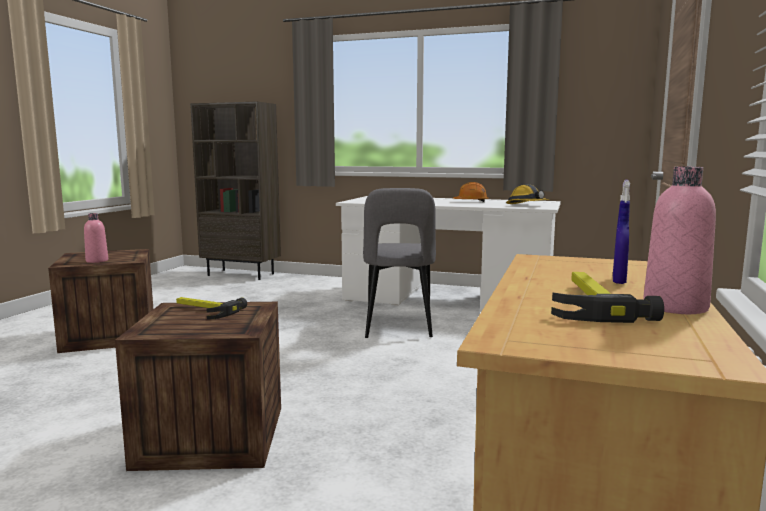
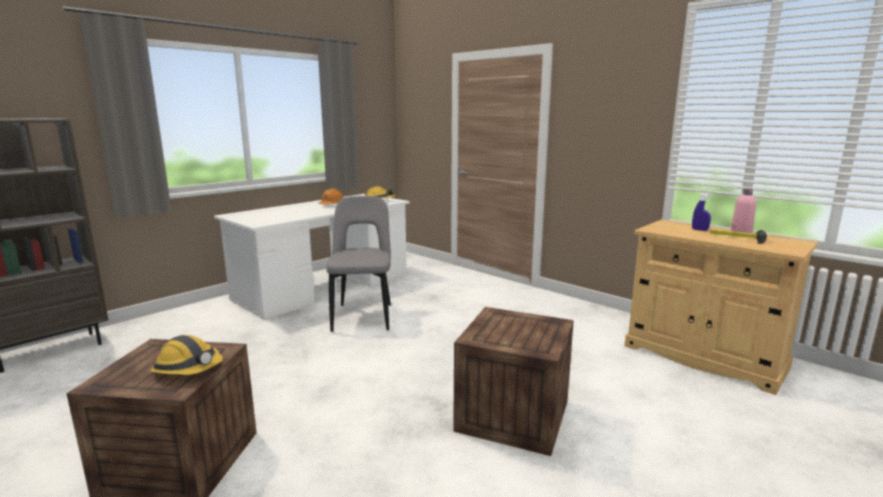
camera: 65 degrees left, 5 degrees up
(97, 261) = (189, 369): pink bottle -> hard hat
(204, 310) = (494, 329): hammer -> none
(398, 326) = (363, 316): grey chair -> grey chair turned 120 degrees counterclockwise

